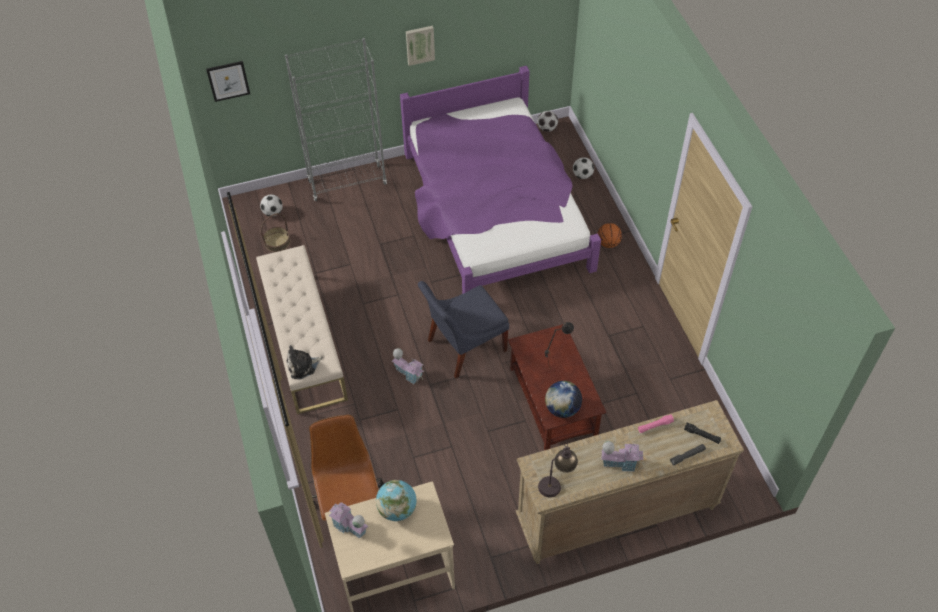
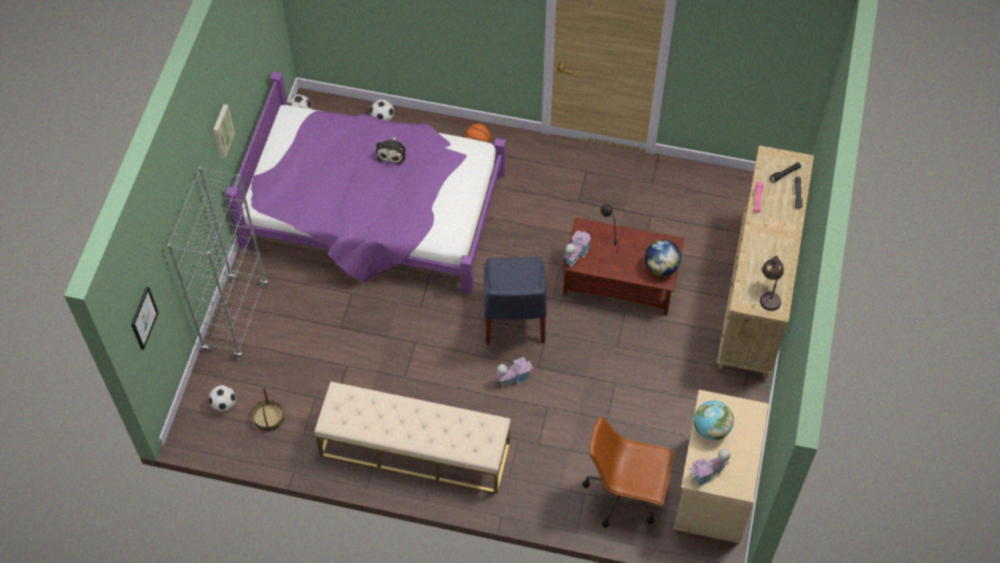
camera: 60 degrees left, 5 degrees up
(303, 366) = (483, 447): plush toy -> plush toy (392, 153)
(620, 463) = (777, 241): toy house -> toy house (576, 254)

